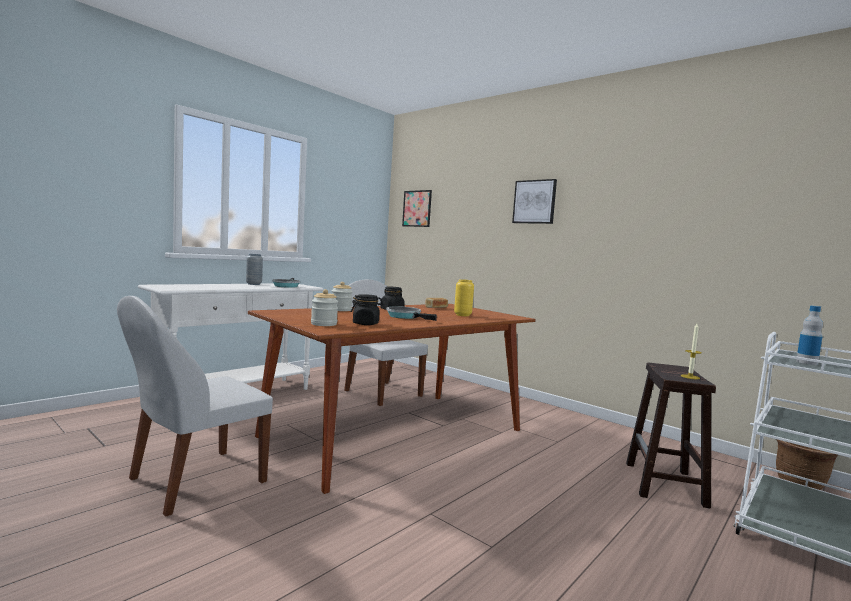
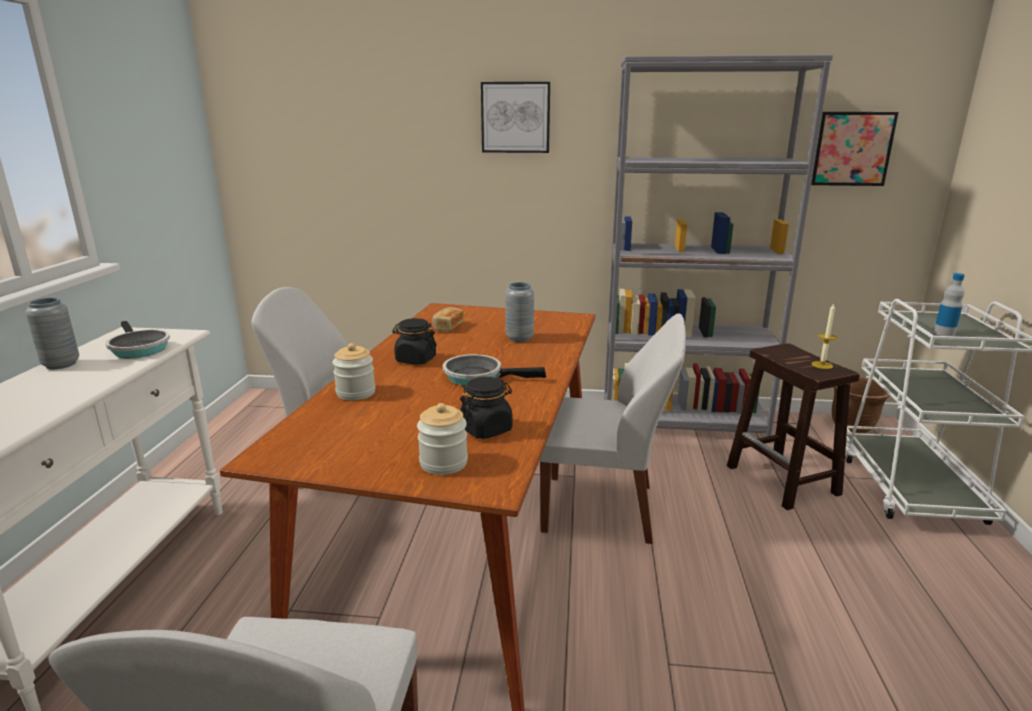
camera: 35 degrees left, 15 degrees up
(417, 208) = (278, 126): picture -> picture (852, 149)
(462, 315) = (519, 338): yellow vase -> grey vase
(496, 449) = (602, 509): none -> white chair
(625, 436) = (682, 423): none -> grey bookcase

